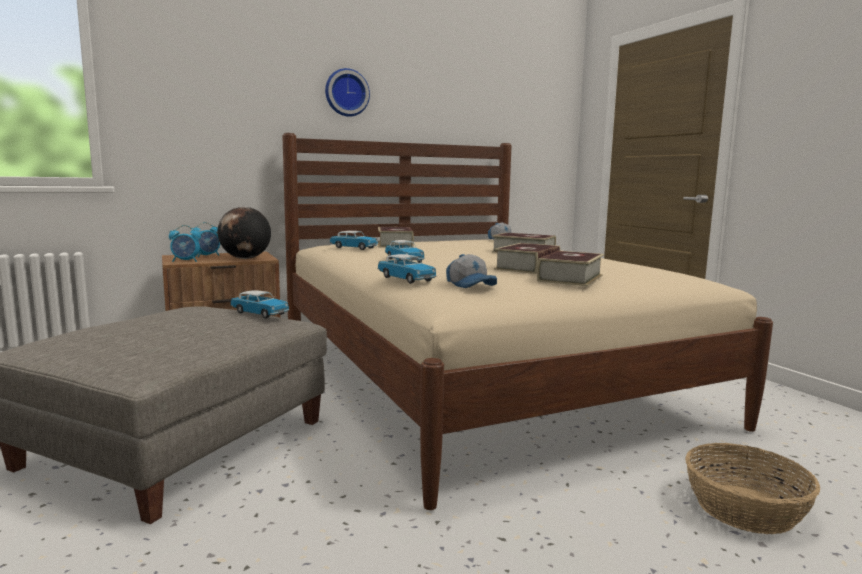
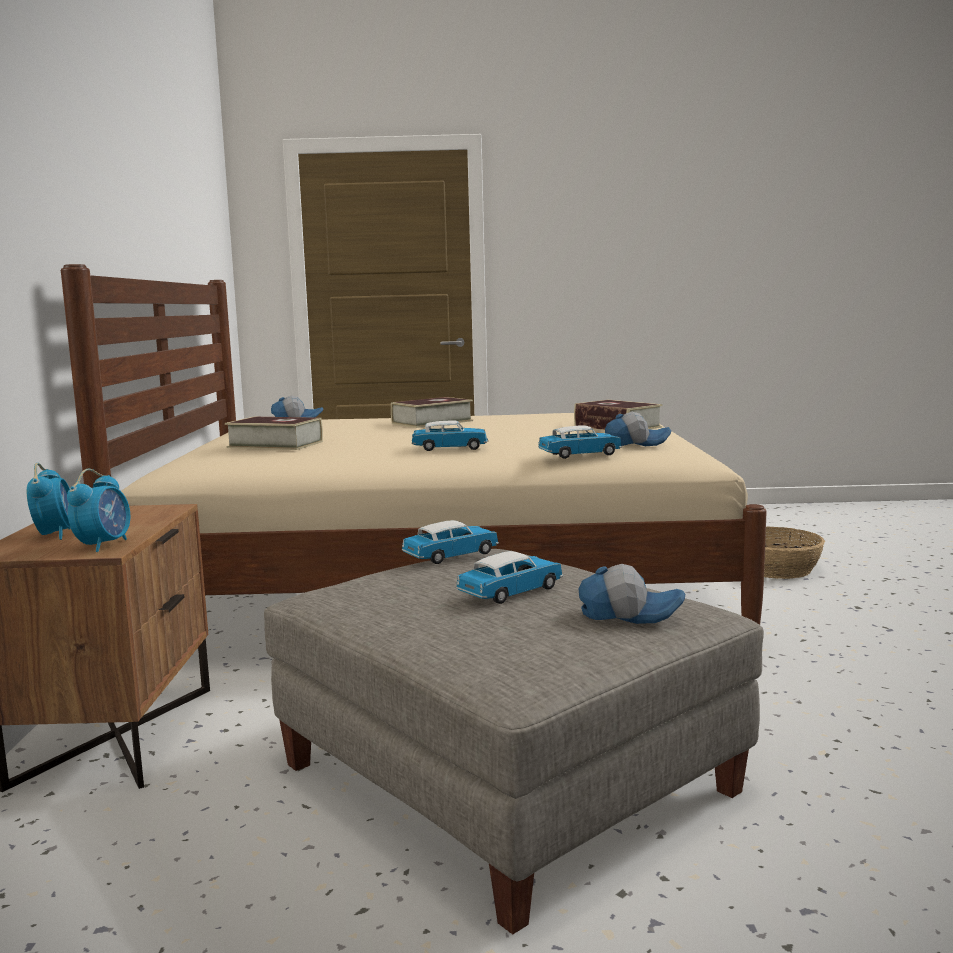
camera: 65 degrees left, 0 degrees up
(127, 354) = (630, 613): none -> cap
(245, 258) = (146, 516): globe -> none
(346, 93) = (89, 189): wall clock -> none
(354, 248) = (281, 457): toy car -> toy car (511, 592)
(527, 267) = (546, 428): book -> none

